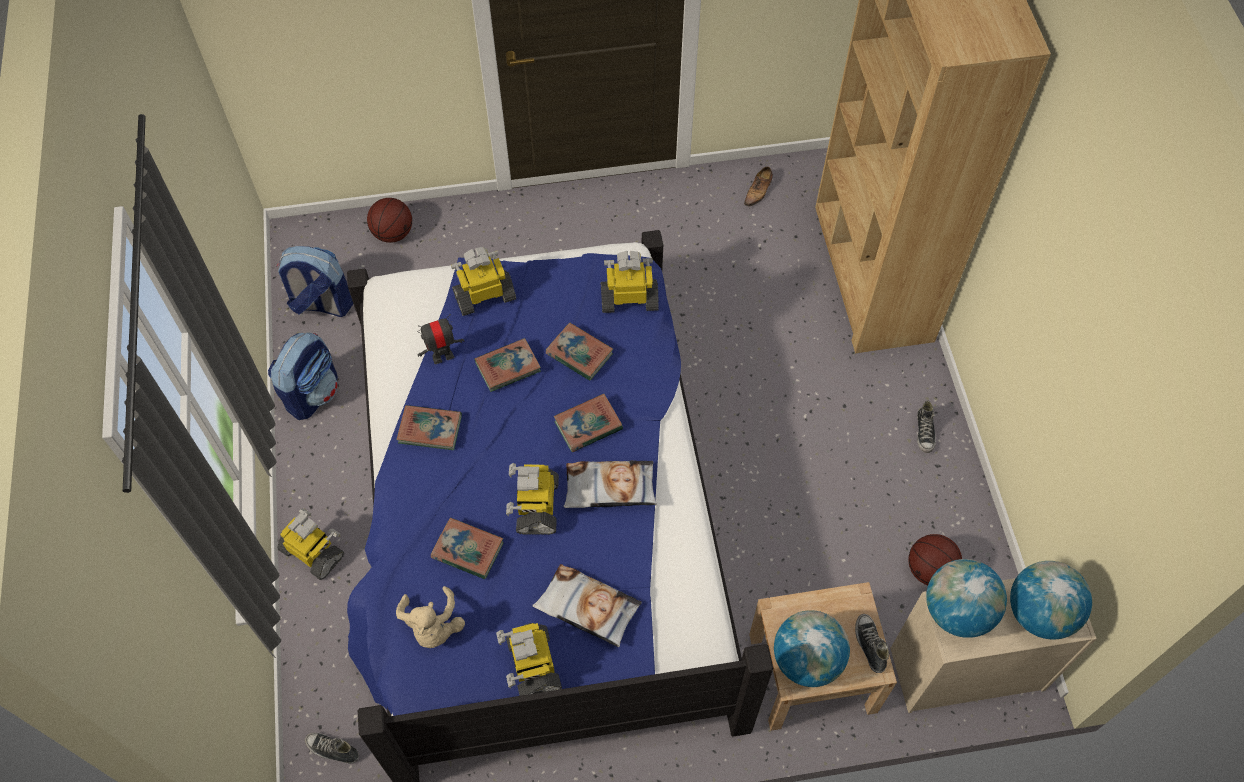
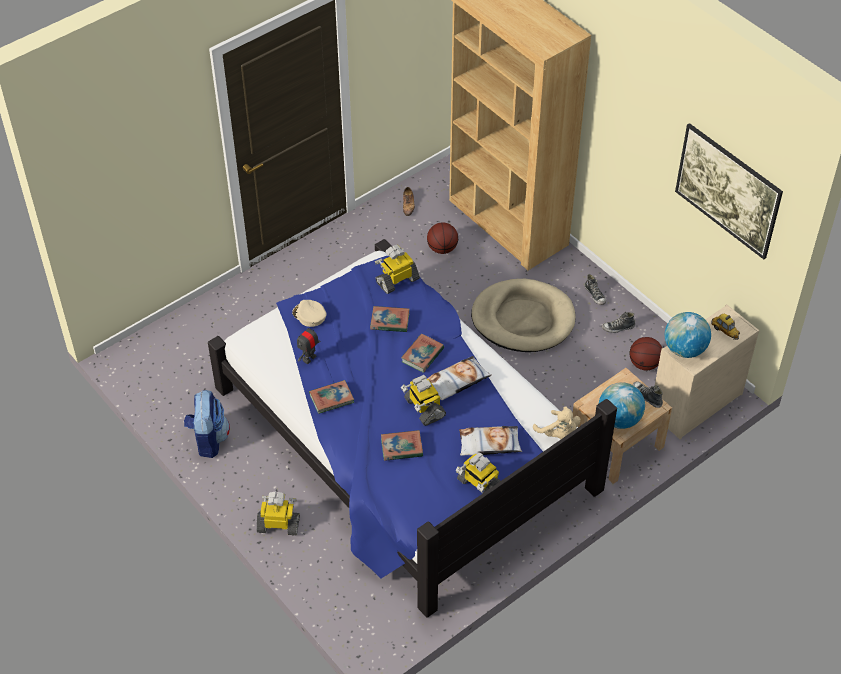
camera: 30 degrees left, 10 degrees down
(321, 304) = (174, 387): backpack -> none
(332, 750) = (371, 618): shoe -> shoe (618, 328)
(393, 233) = (190, 326): basketball -> basketball (442, 249)
(433, 626) = (410, 494): beige plush toy -> beige plush toy (559, 434)
(484, 295) = (309, 315): toy robot -> beige cap
(508, 367) = (353, 346): book -> none
(804, 420) = (523, 319): none -> beige dog bed
(1039, 613) = (724, 331): globe -> toy car
(1125, 435) = (724, 207): none -> picture

